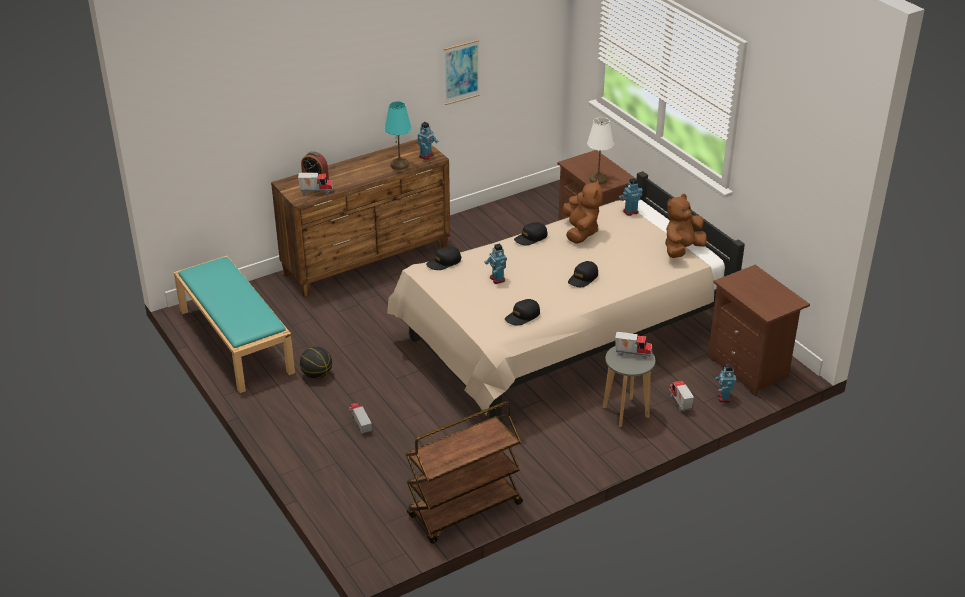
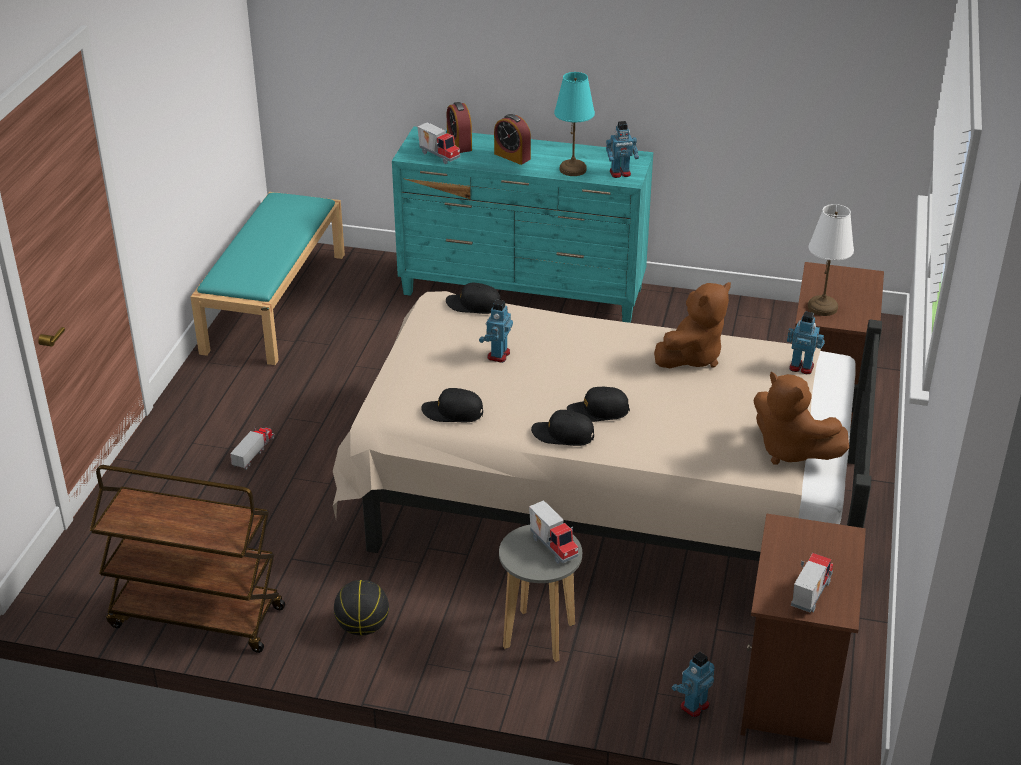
camera: 45 degrees right, 0 degrees up
(317, 374) = (291, 379): basketball -> basketball (363, 627)
(356, 173) = (512, 156): none -> alarm clock
(367, 261) = (523, 292): brown dresser -> turquoise dresser
(461, 72) = (735, 76): picture -> none
(530, 238) = (618, 331): black cap -> black cap (563, 435)
(679, 403) = (624, 671): toy truck -> toy truck (809, 594)
(682, 250) = (790, 450): brown plush toy -> brown plush toy turned 135 degrees counterclockwise

